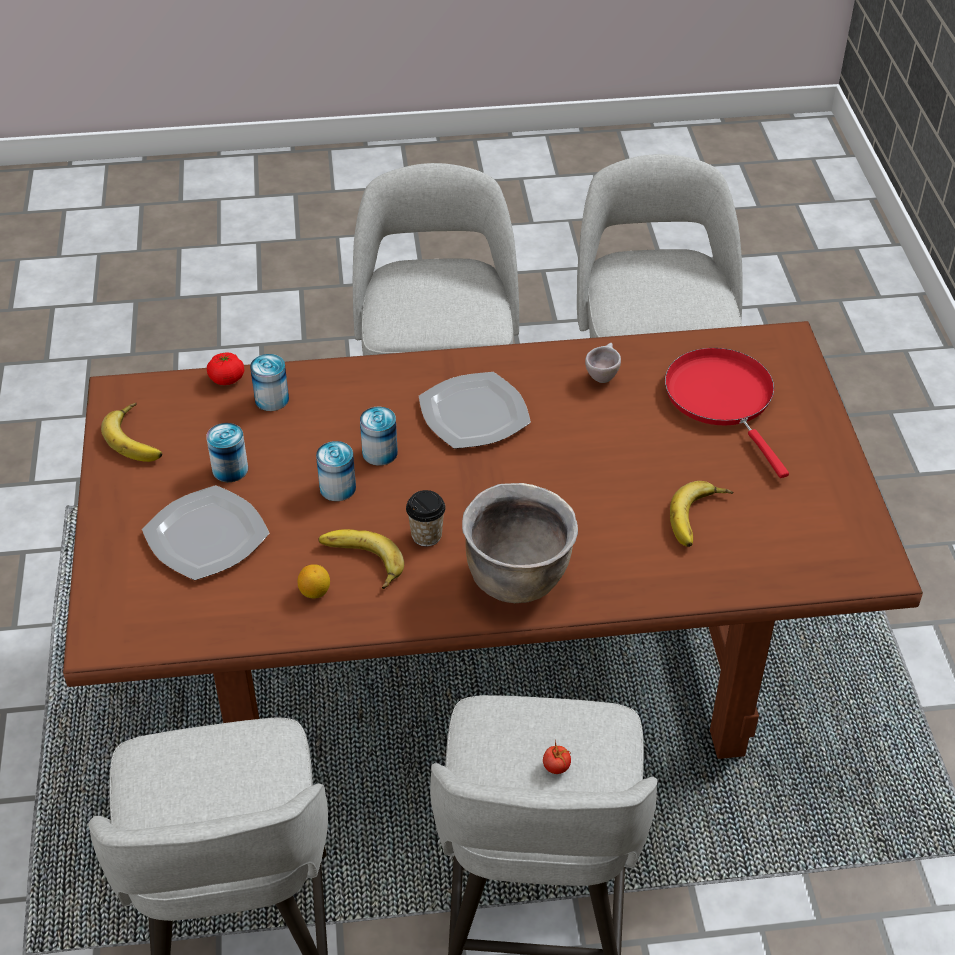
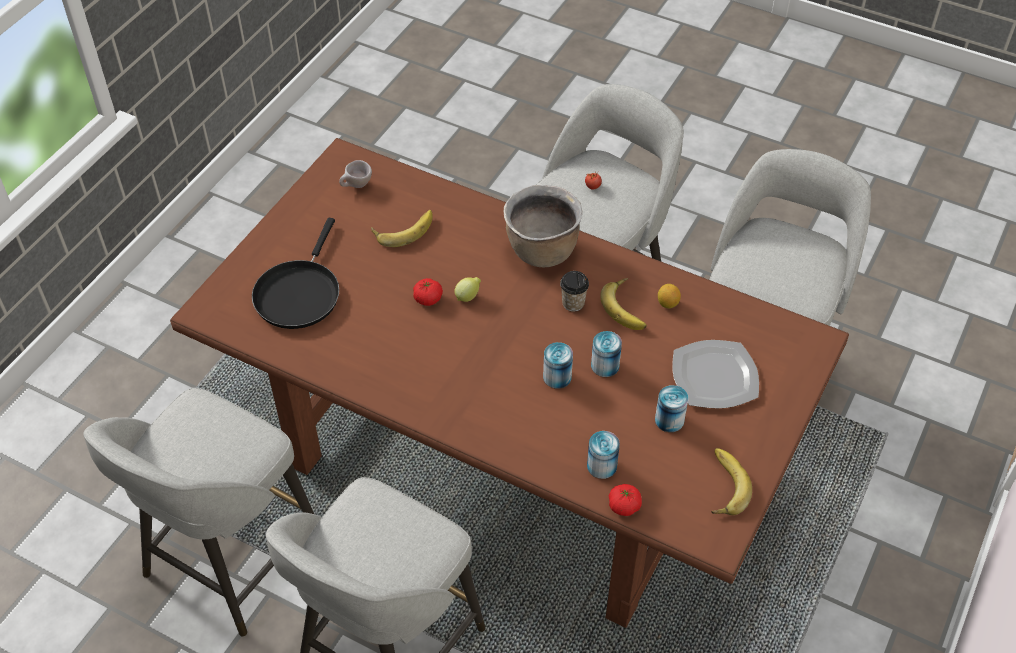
camera: 145 degrees left, 5 degrees up
(473, 415) = (469, 371): plate -> none
(548, 483) = (468, 297): none -> lemon
(588, 459) = (428, 299): none -> tomato
(602, 375) = (353, 354): beige cup -> beige cup (356, 186)
(722, 399) = (299, 293): red frying pan -> black frying pan

